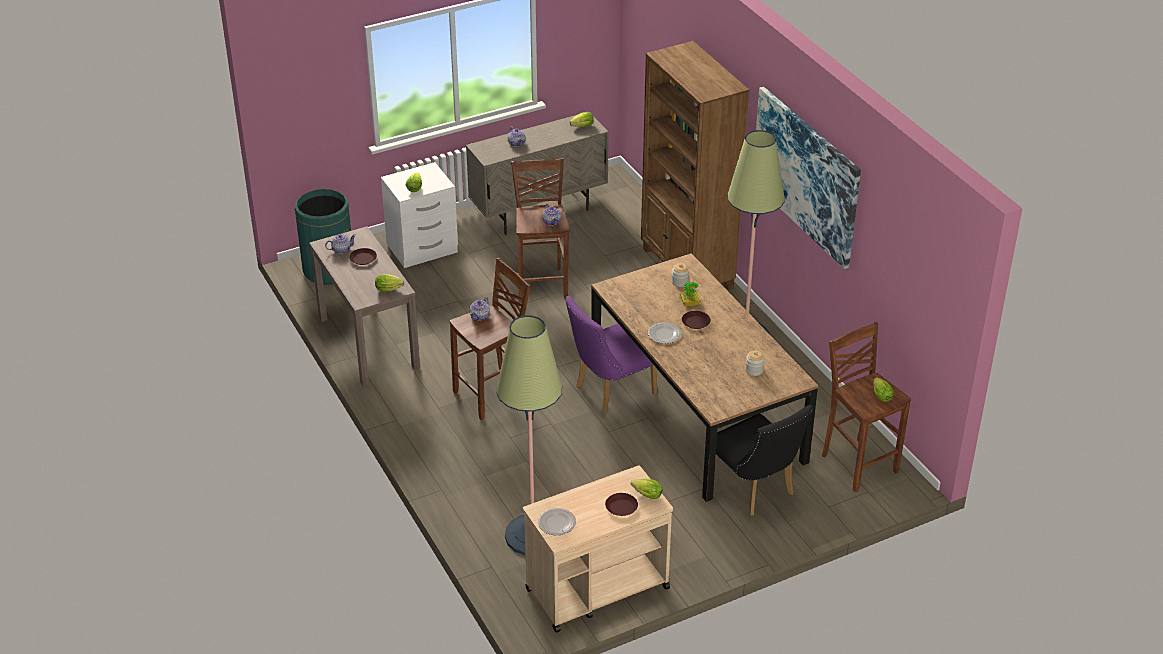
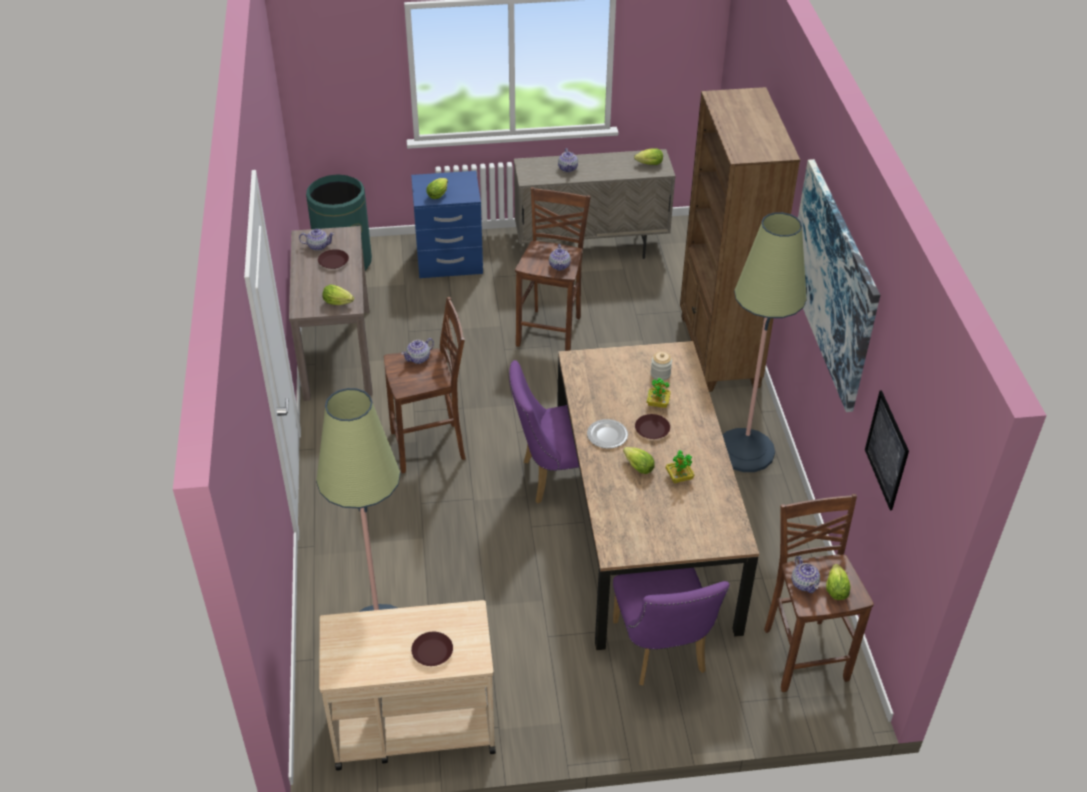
camera: 20 degrees right, 5 degrees up
(422, 249) = (449, 261): white nightstand -> blue nightstand
(557, 523) = (346, 650): plate -> none
(645, 494) = (470, 643): lettuce -> lettuce (636, 466)
(734, 350) = (679, 477): none -> potted plant
(754, 370) = (689, 511): jar -> none
(755, 490) = (661, 653): black chair -> purple chair
(857, 397) = (804, 583): none -> teapot
(891, 282) = (887, 450): none -> picture

